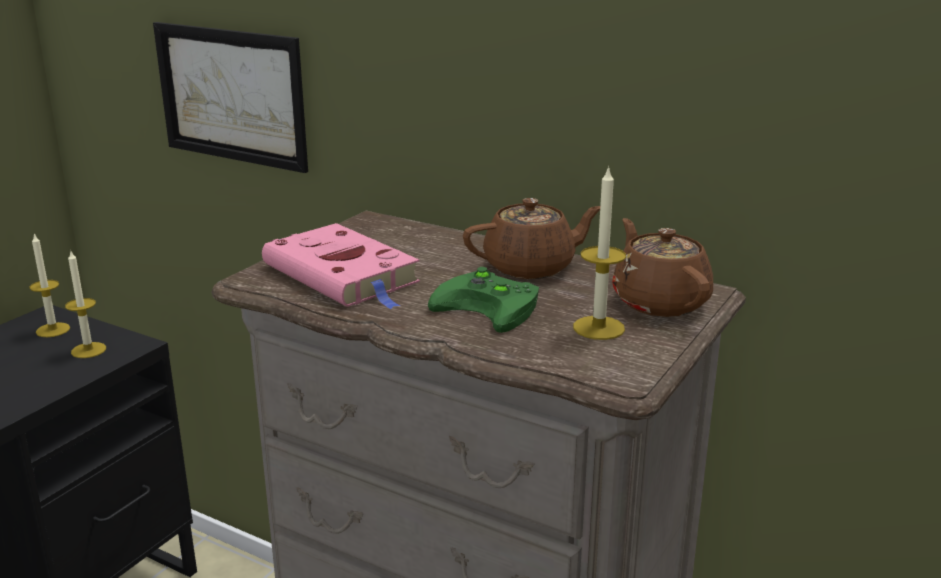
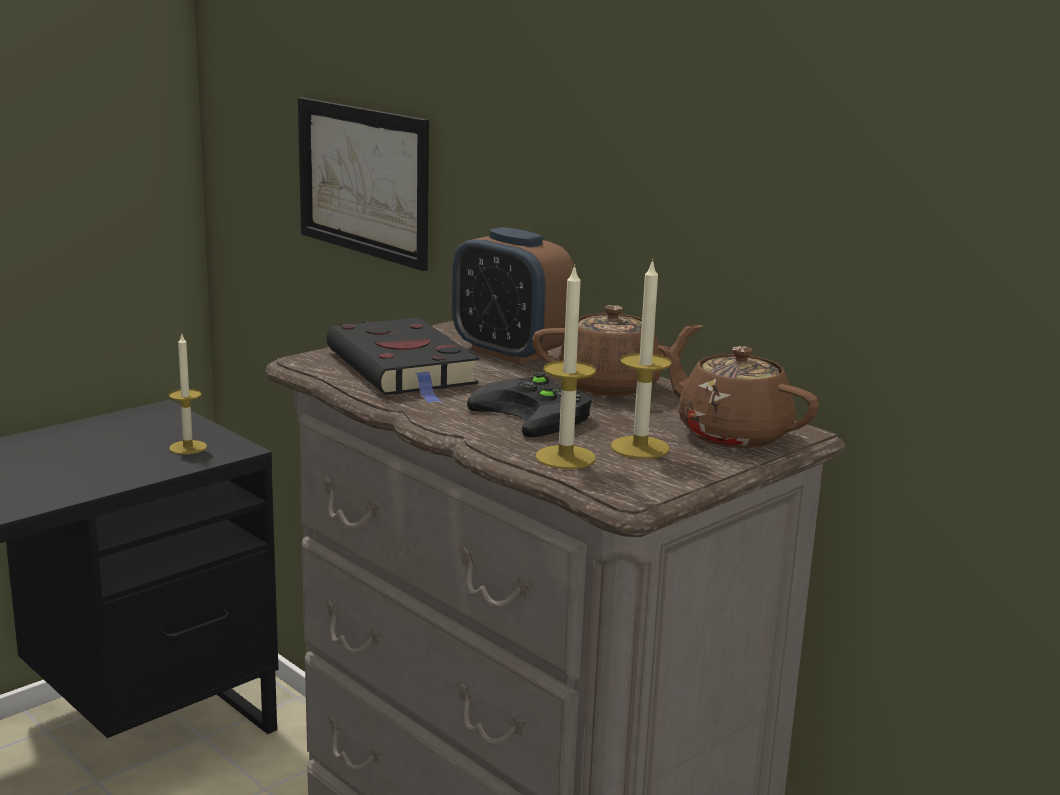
camera: 15 degrees right, 5 degrees down
(53, 330) = (161, 424): candle -> candle (565, 457)
(344, 275) = (404, 369): pink book -> black book
(422, 244) = (509, 352): none -> alarm clock
(492, 307) = (538, 415): green game controller -> black game controller
(659, 301) = (731, 434): brown teapot -> brown teapot turned 45 degrees counterclockwise

